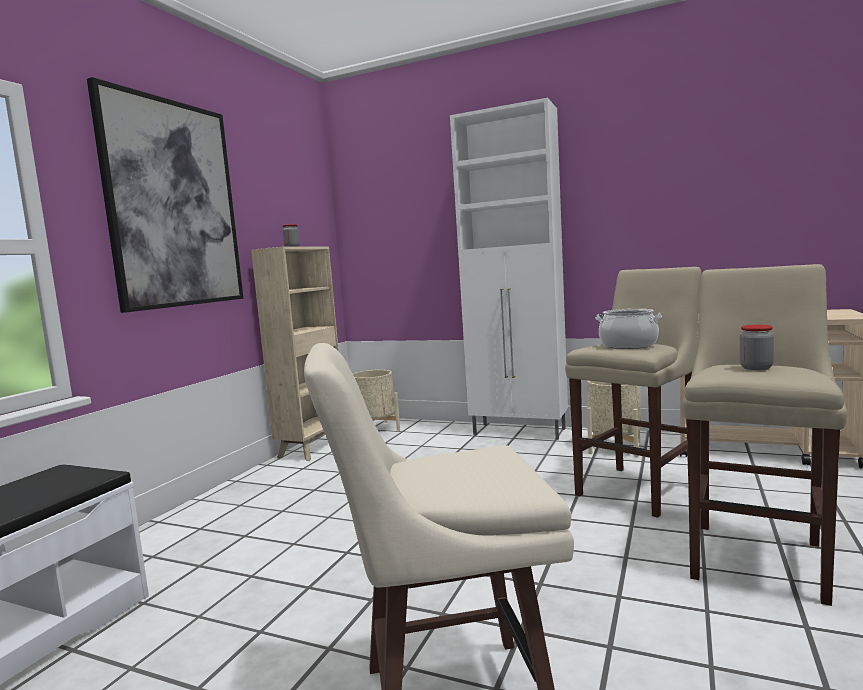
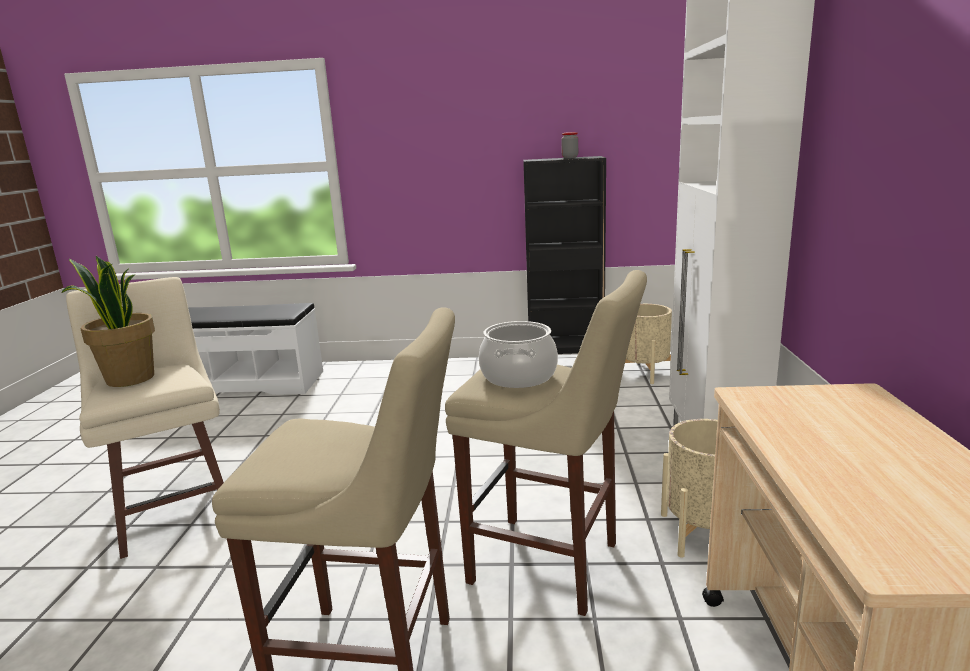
camera: 70 degrees right, 10 degrees up
(173, 204) = (440, 124): picture -> none
(313, 448) = (566, 362): beige bookcase -> black bookcase
(450, 480) = (129, 379): none -> potted plant
(756, 368) = (325, 445): jar -> none

